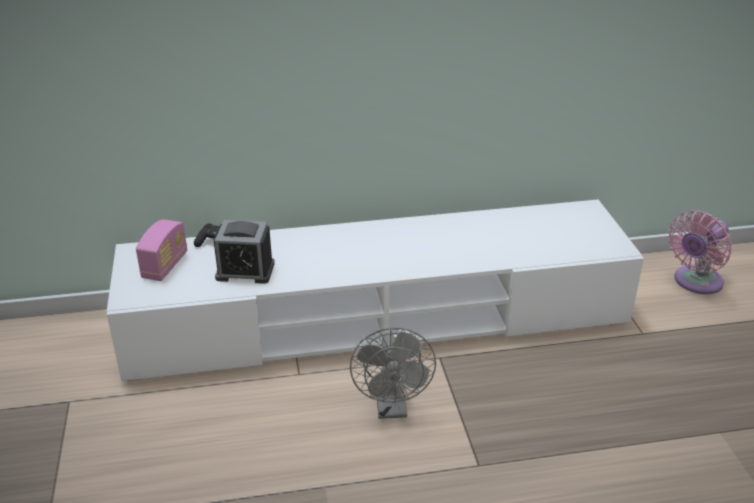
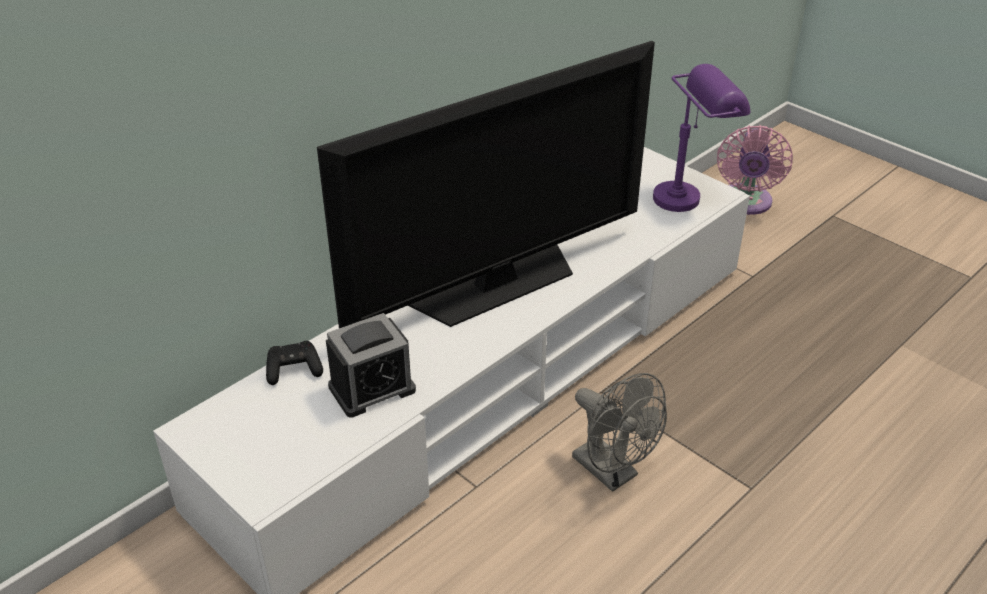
camera: 35 degrees left, 5 degrees up
(165, 266) = (260, 429): radio -> none
(387, 244) = (496, 283): none -> television
(594, 241) = (690, 195): none -> purple table lamp

